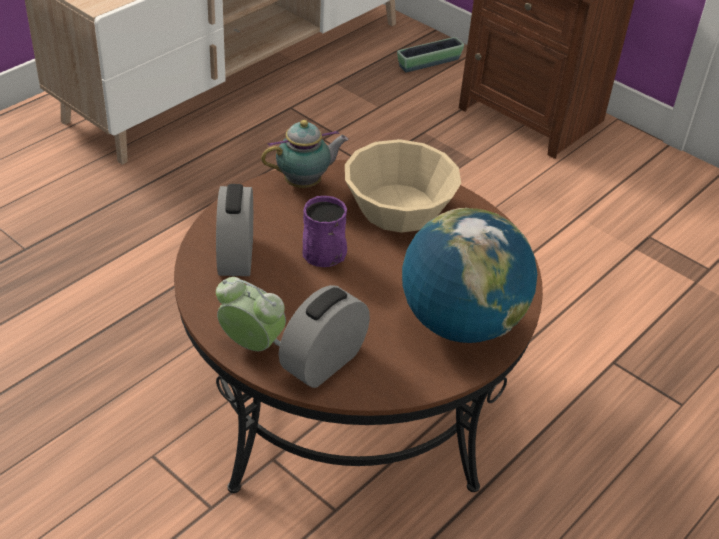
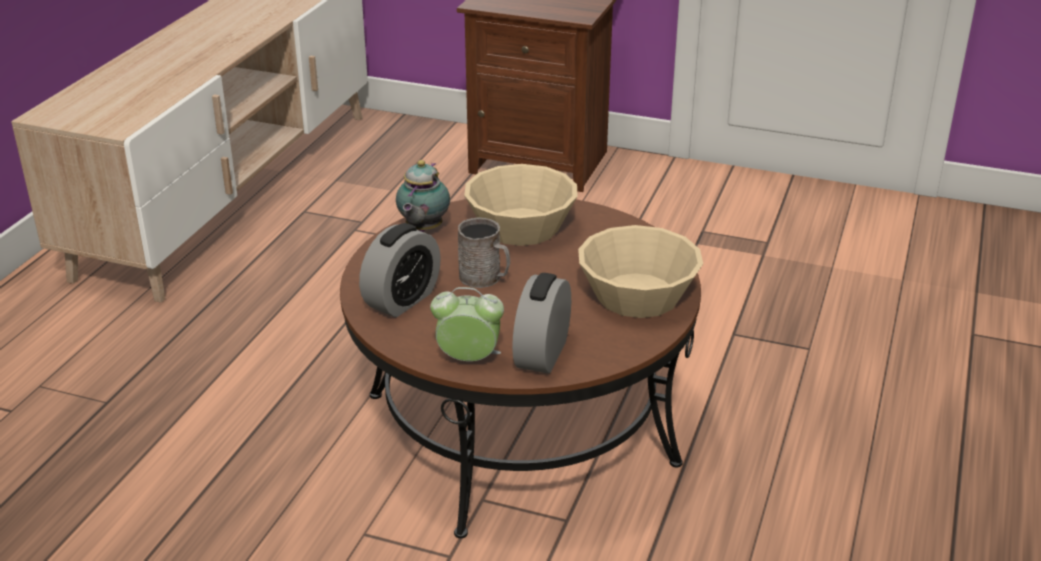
camera: 20 degrees left, 10 degrees down
(236, 257) = (402, 300): alarm clock -> alarm clock turned 120 degrees counterclockwise
(305, 183) = (422, 229): teapot -> teapot turned 150 degrees clockwise
(327, 257) = (485, 278): purple mug -> grey mug
(429, 63) = (416, 143): planter -> none
(460, 323) = (637, 294): globe -> beige bowl

